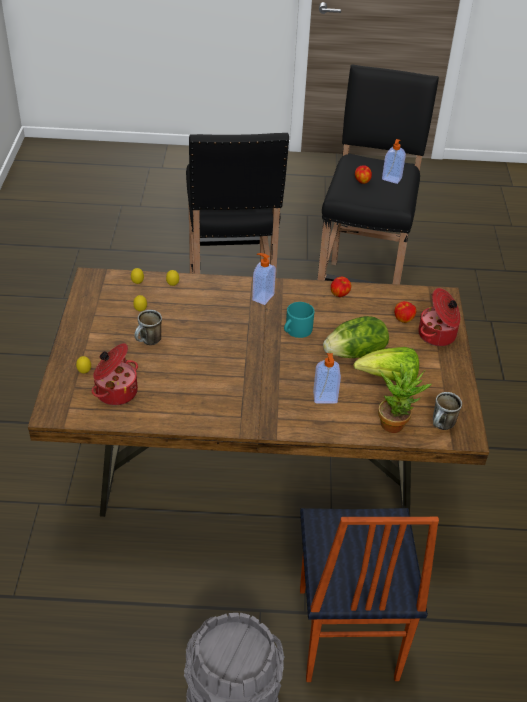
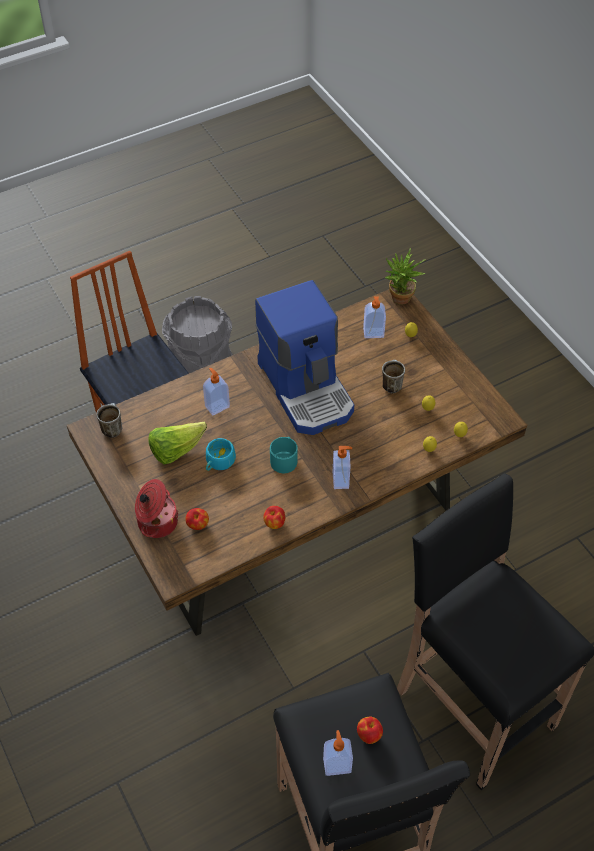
camera: 150 degrees right, 10 degrees up
(115, 391) = (373, 333): cooking pot -> soap dispenser
(227, 374) = (307, 388): none -> coffee machine
(356, 353) = (218, 462): lettuce -> turquoise cup
(396, 422) = (149, 413): potted plant -> potted plant (399, 300)

